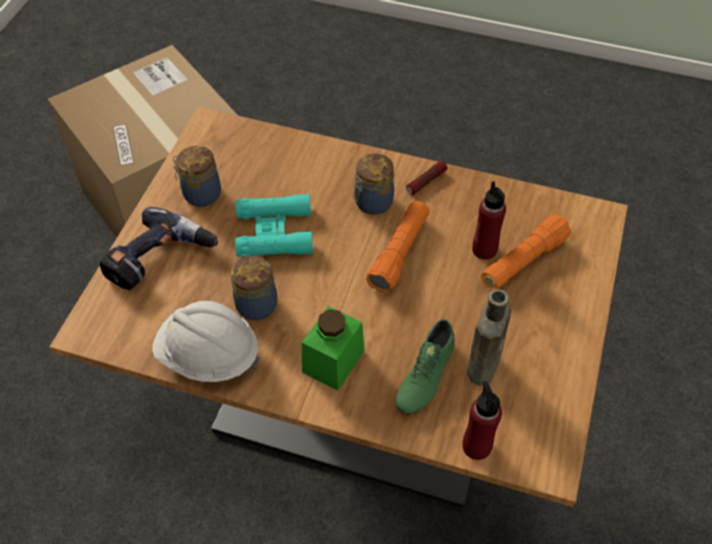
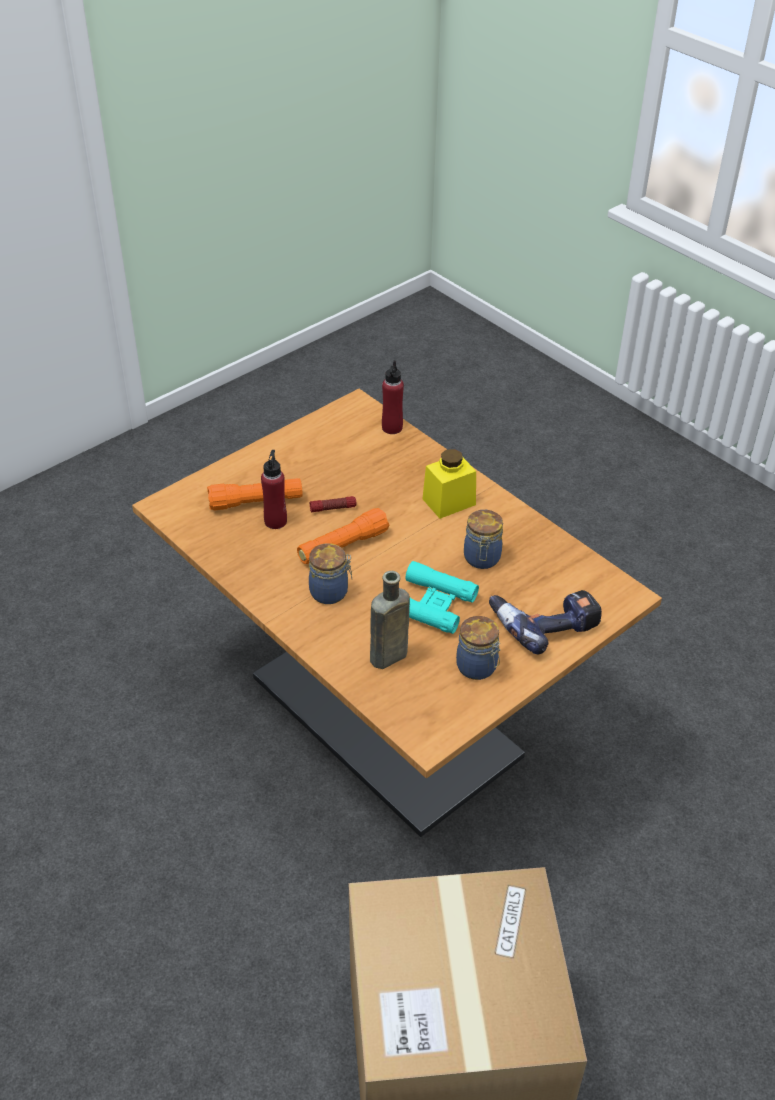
camera: 150 degrees left, 10 degrees down
(208, 356) = (538, 540): white hard hat -> none
(333, 361) = (449, 502): green jar -> yellow jar
(425, 375) = (392, 470): green shoe -> none
(426, 182) = (269, 589): flashlight -> flashlight (333, 508)
(484, 364) = (347, 460): brown bottle -> brown bottle (386, 657)

